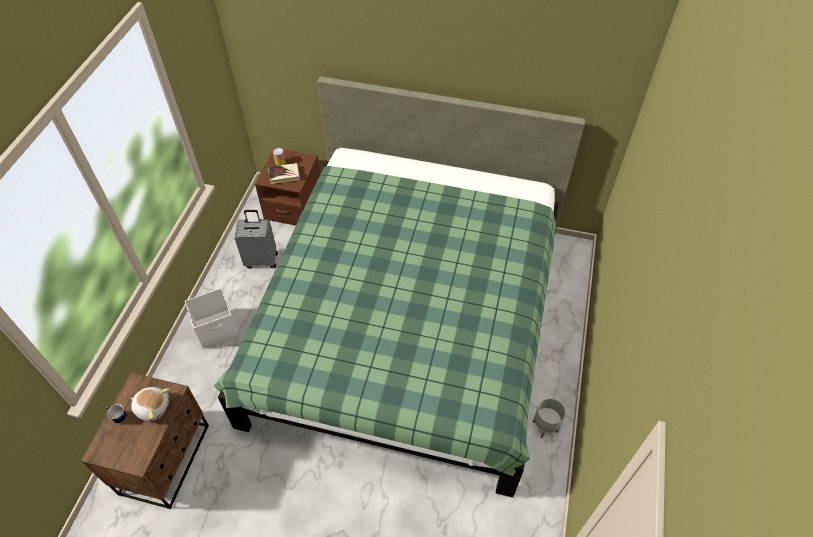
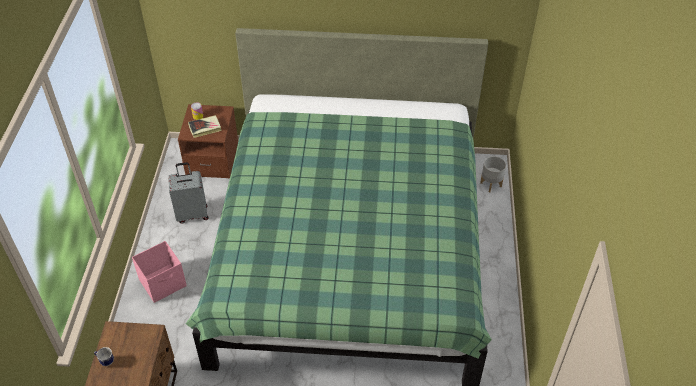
camera: 10 degrees left, 5 degrees down
(153, 407) = (136, 347): plush toy -> none
(217, 329) = (163, 283): white storage box -> pink storage box
(545, 426) = (495, 323): grey planter -> grey planter (491, 184)

